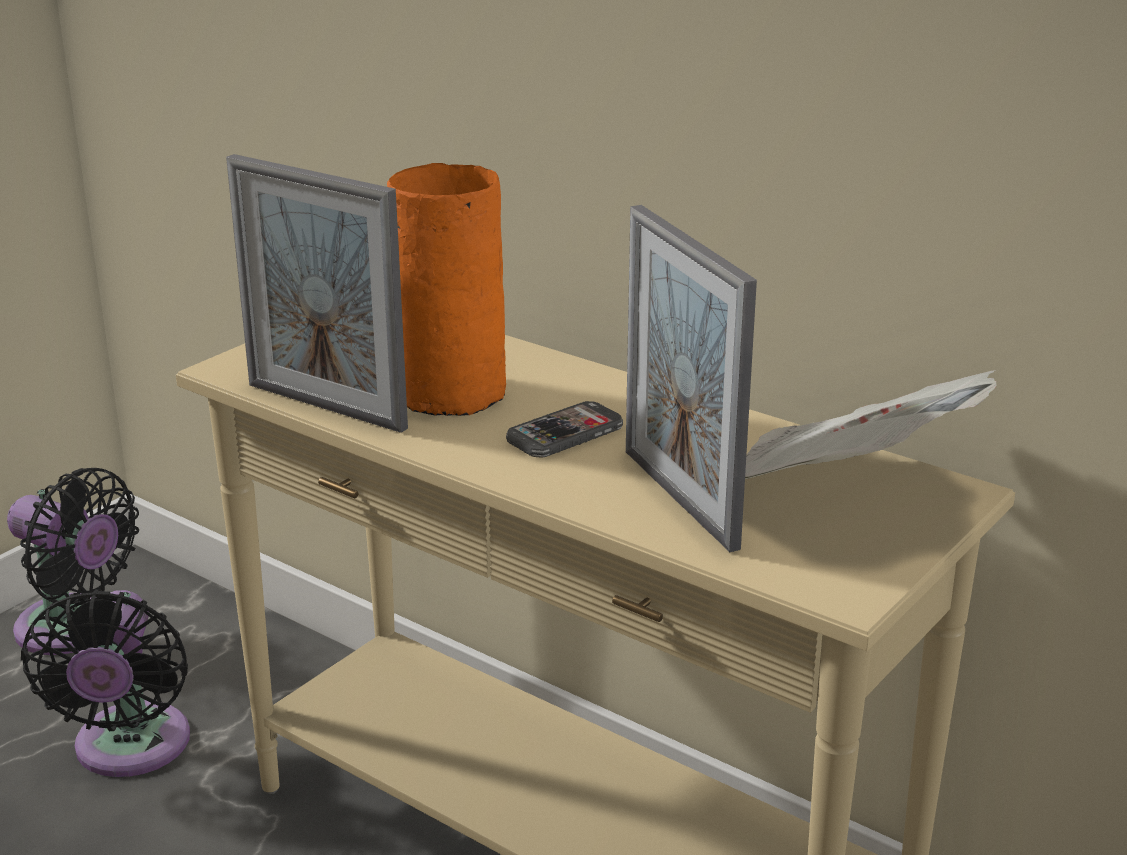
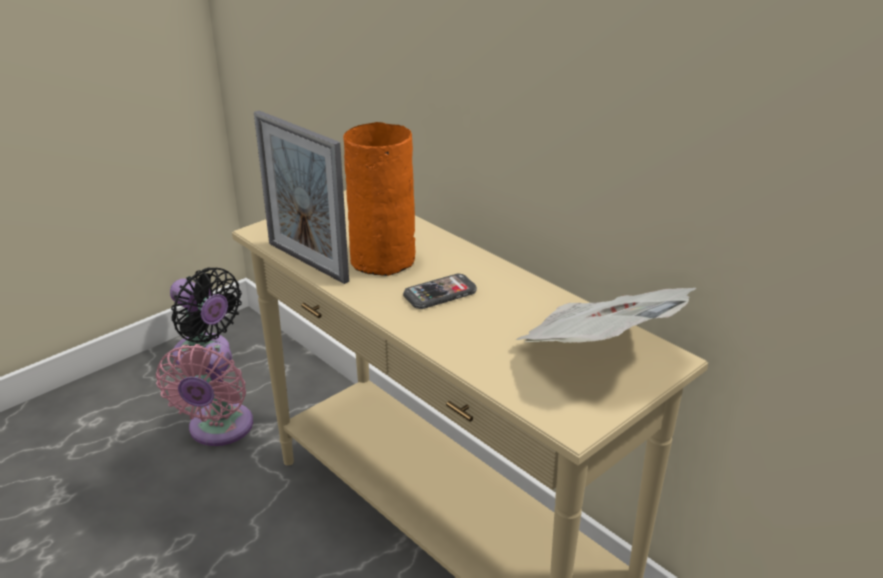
camera: 10 degrees right, 5 degrees up
(130, 750) = (218, 430): black fan -> pink fan
(679, 498) = (493, 346): picture frame -> none

